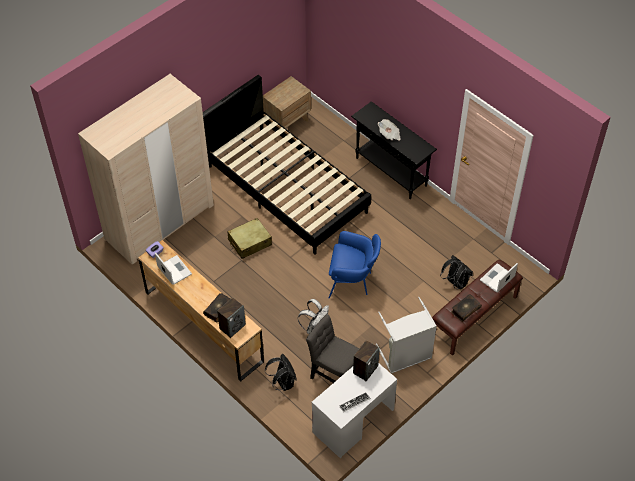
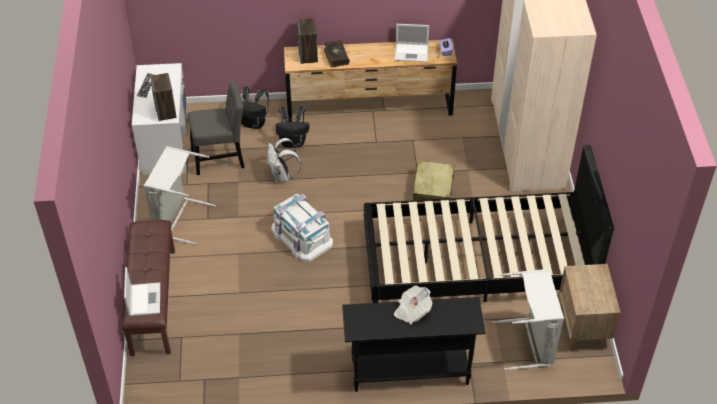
camera: 130 degrees right, 5 degrees down
(320, 136) = (530, 343): none -> grey laundry basket
(352, 281) = (301, 236): blue armchair -> white storage box
(455, 283) = (206, 317): black backpack -> black backpack (293, 142)
(465, 309) = (144, 246): book -> none

